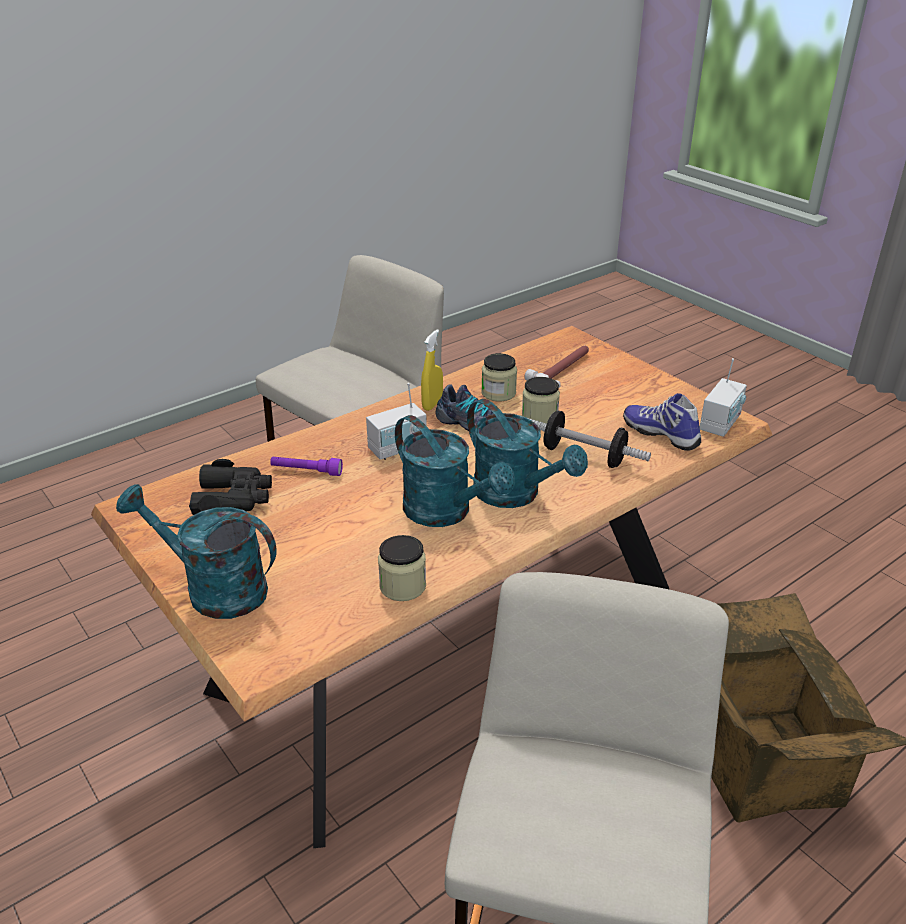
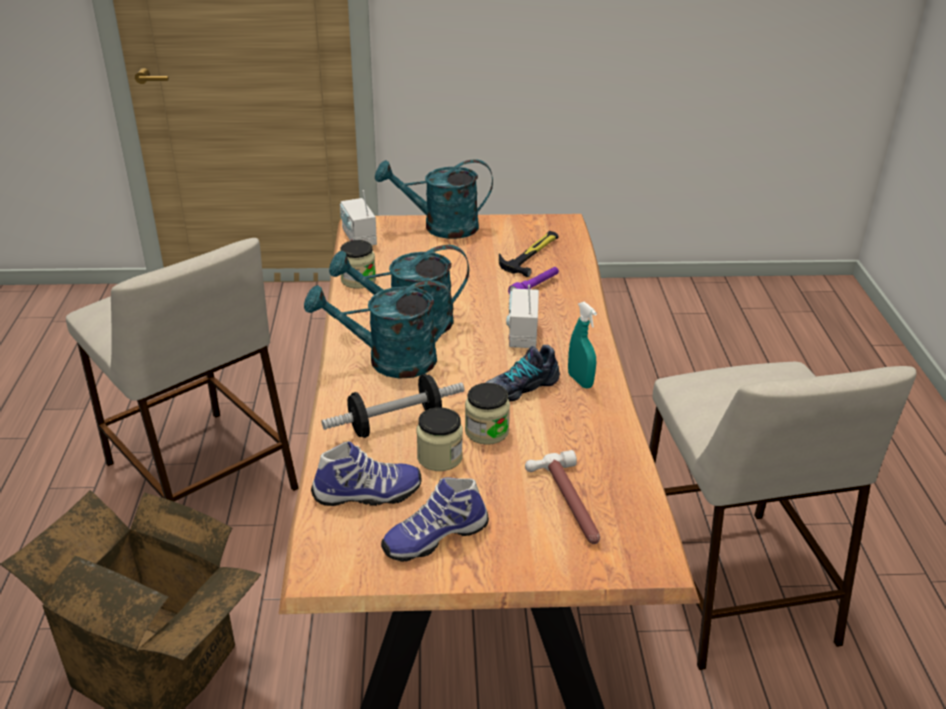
camera: 125 degrees right, 0 degrees up
(214, 589) = (440, 227): turquoise watering can -> turquoise watering can turned 150 degrees counterclockwise
(233, 498) = (531, 254): black binoculars -> hammer
(432, 404) = (580, 381): yellow spray bottle -> turquoise spray bottle
(498, 393) = (562, 429): jar -> jar (439, 457)
(654, 398) = (434, 536): none -> shoe
(720, 424) = (330, 552): radio -> radio (359, 238)

